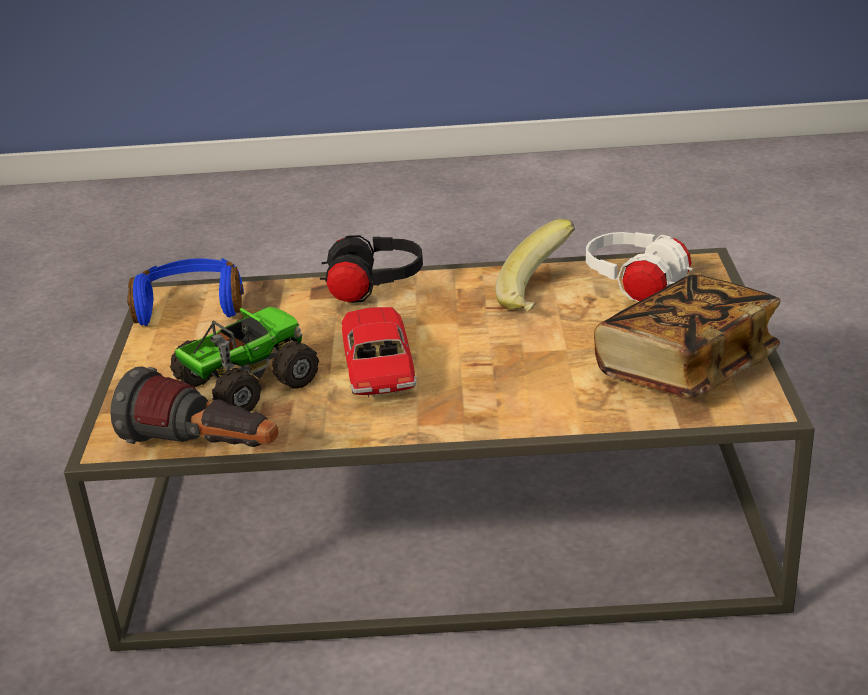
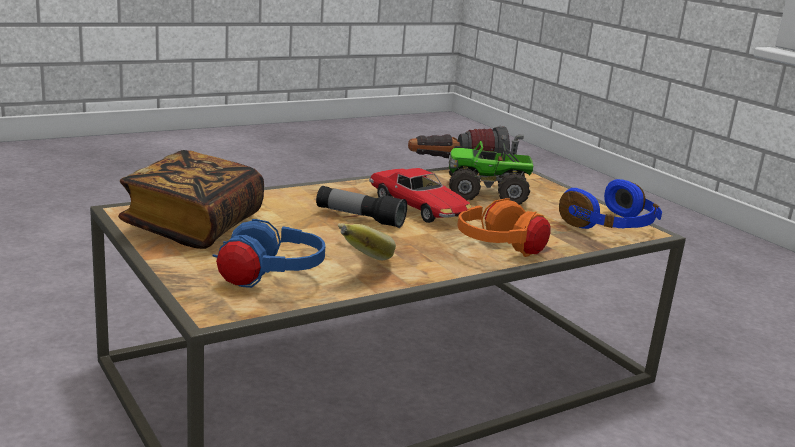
camera: 145 degrees right, 10 degrees down
(245, 383) = (488, 193): toy truck -> toy truck turned 75 degrees clockwise
(373, 289) = (499, 251): black headphones -> orange headphones
(474, 357) = (359, 218): none -> flashlight
(636, 287) = (269, 279): white headphones -> blue headphones

